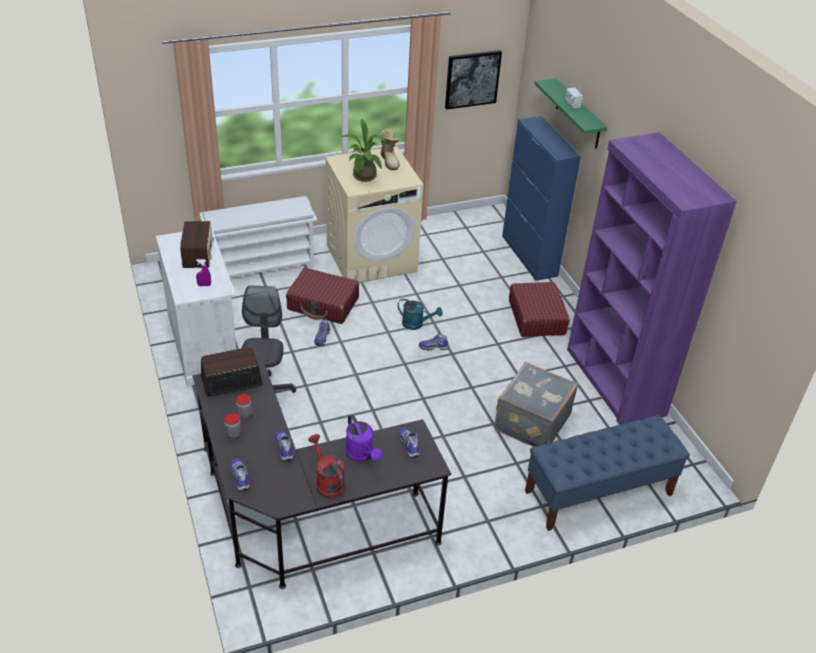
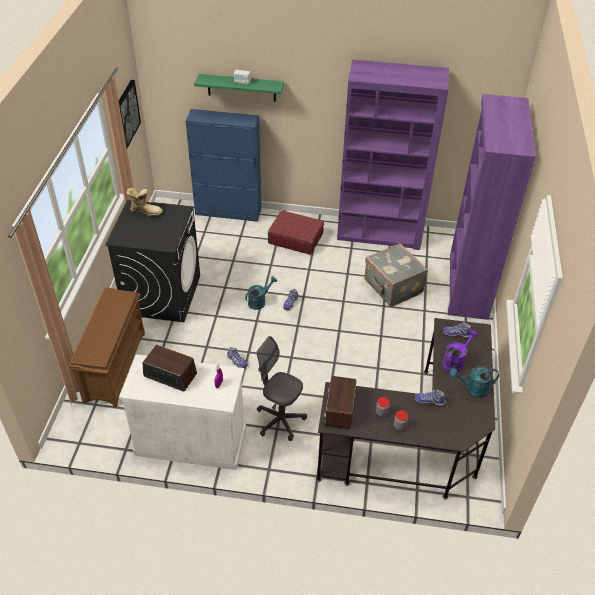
camera: 60 degrees left, 5 degrees up
(241, 477) = (447, 436): shoe -> none
(262, 265) = (114, 366): white shoe rack -> brown shoe rack
(323, 304) = (196, 345): red suitcase -> none
(327, 482) = (472, 389): red watering can -> turquoise watering can
(362, 455) = (455, 361): purple watering can -> purple watering can turned 45 degrees counterclockwise
(364, 178) = (157, 234): potted plant -> none
(372, 258) = (162, 294): beige washing machine -> black washing machine
(598, 493) = (467, 286): blue bench -> purple bookcase

